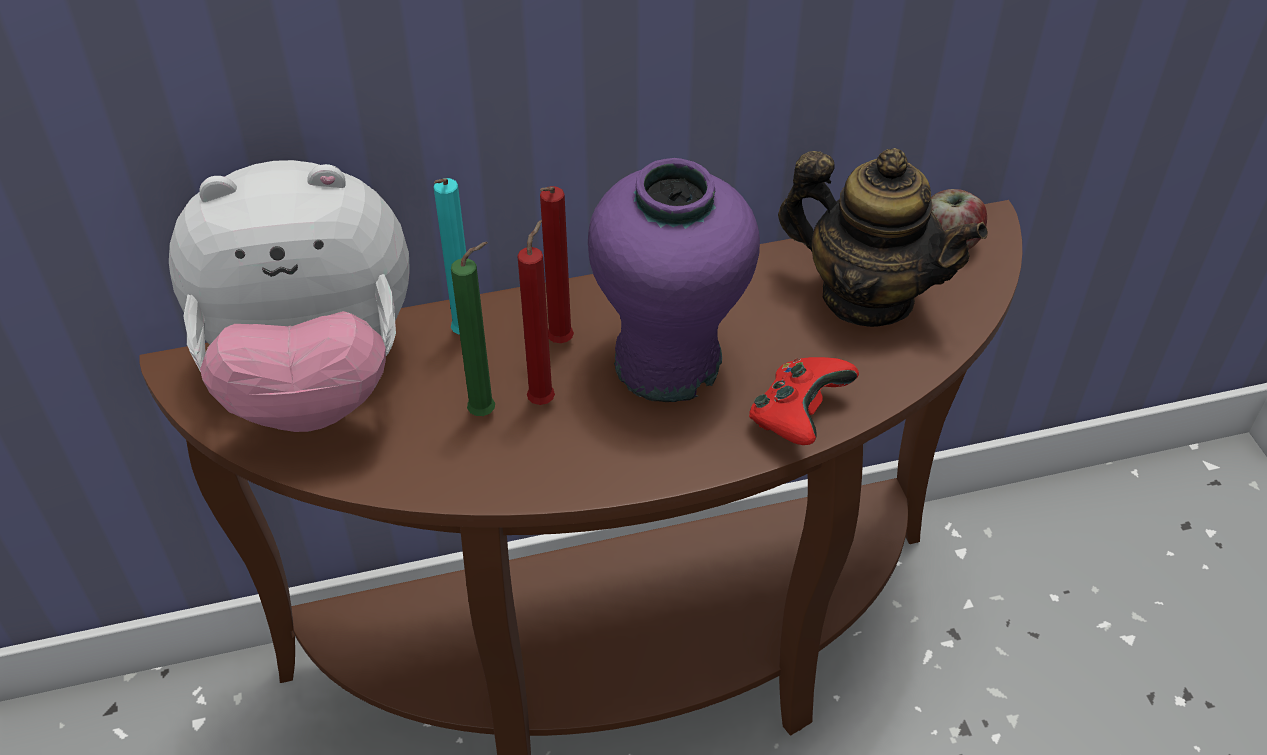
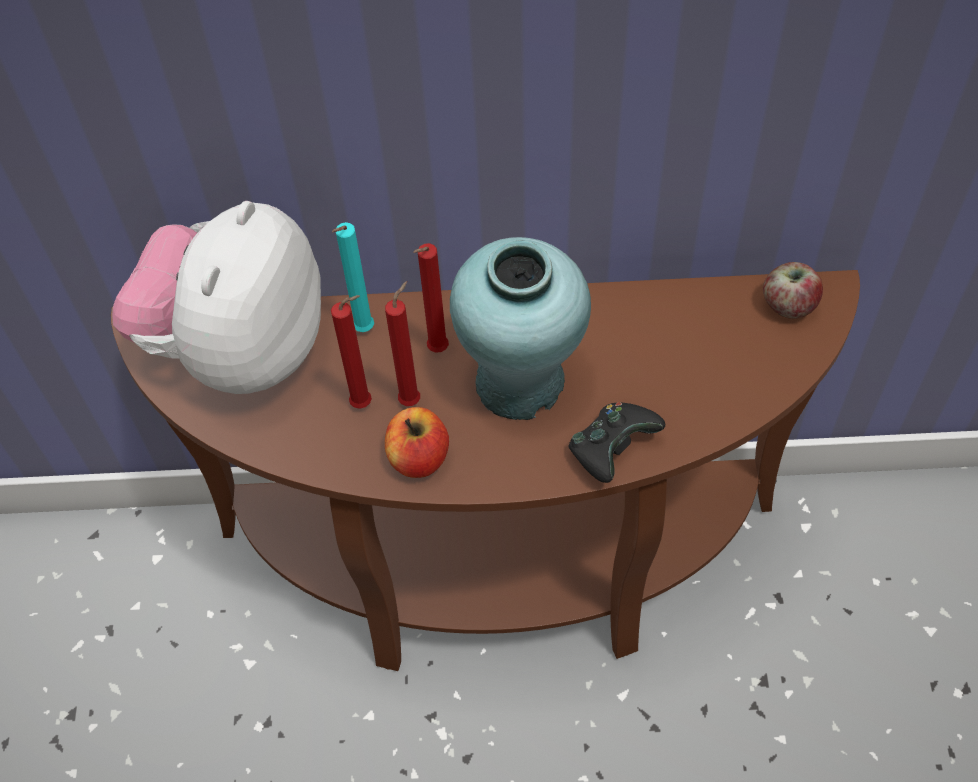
camera: 15 degrees right, 10 degrees up
(314, 377) = (239, 349): plush toy -> plush toy turned 105 degrees clockwise
(487, 412) = (365, 403): green candle -> red candle
(569, 460) = (419, 457): none -> apple
(668, 361) = (520, 381): purple vase -> turquoise vase
(798, 416) = (611, 450): red game controller -> black game controller
(867, 296) = (702, 347): teapot -> none

